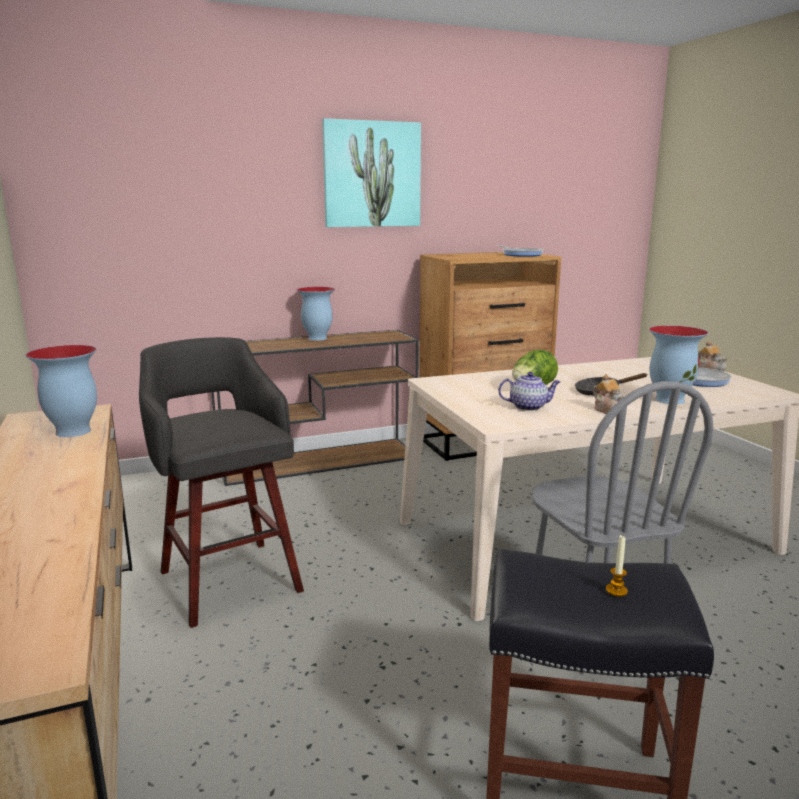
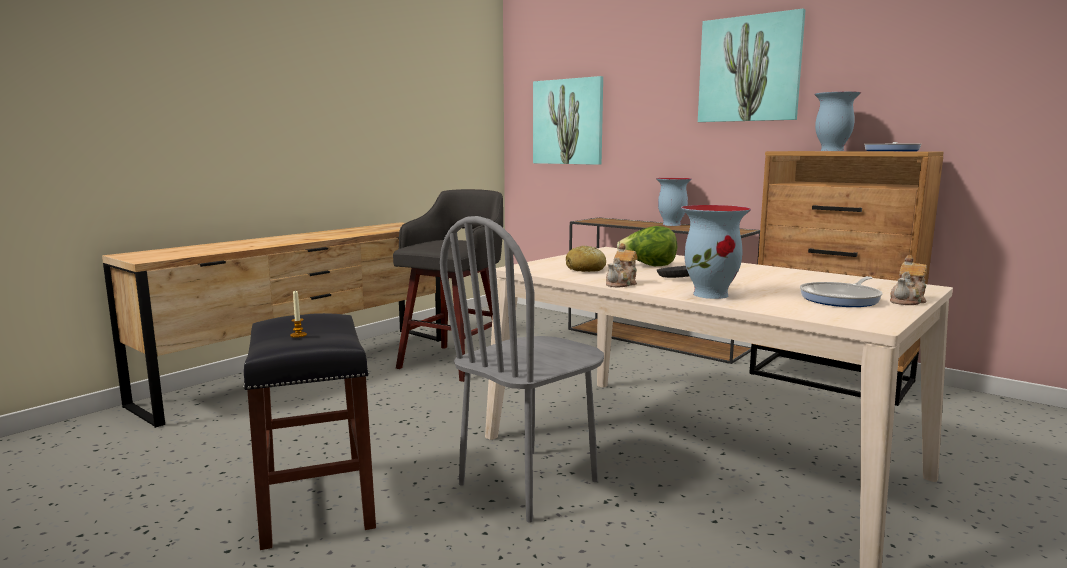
camera: 60 degrees right, 5 degrees down
(72, 432) = (385, 229): vase -> vase (831, 150)
(140, 225) = (567, 122): none -> picture
(528, 407) = (585, 269): teapot -> bread

